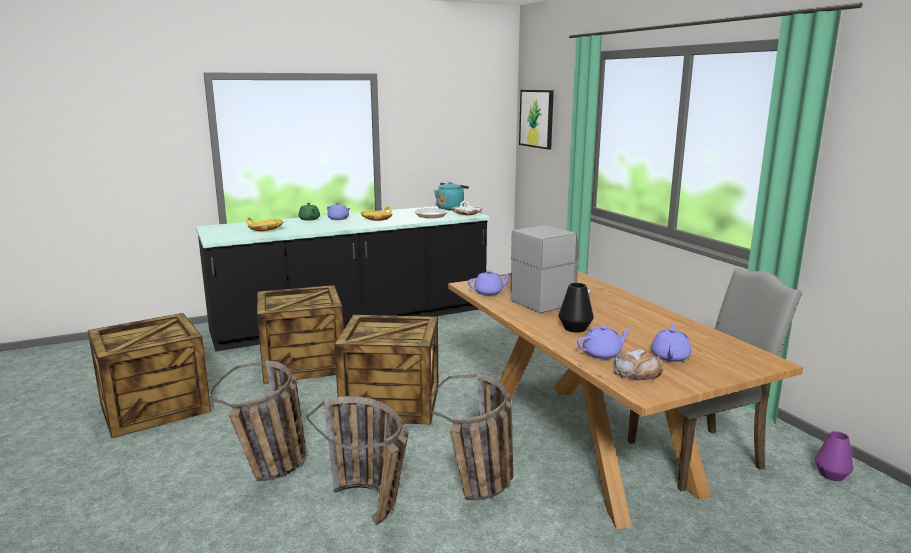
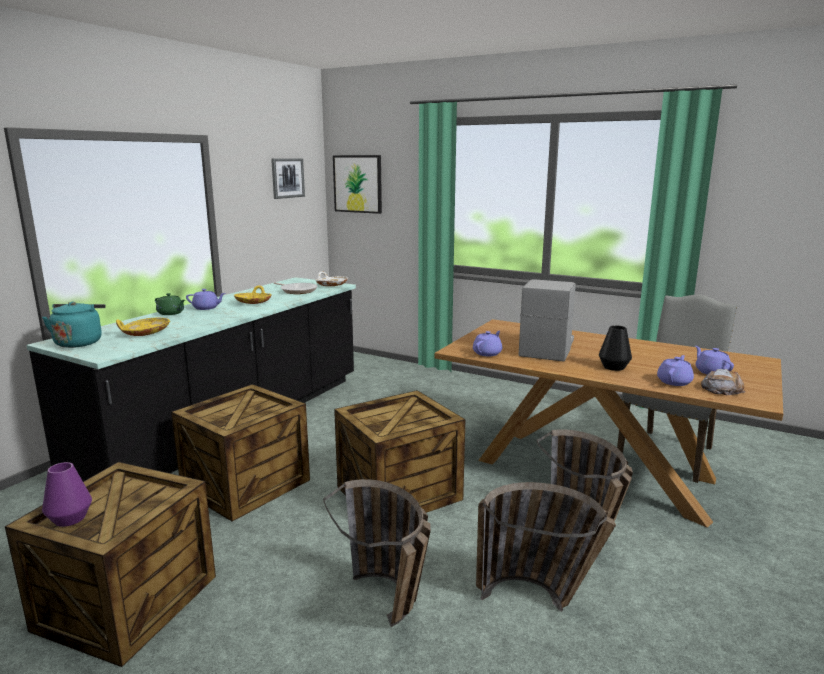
camera: 35 degrees left, 0 degrees up
(451, 208) = (300, 282): turquoise kettle -> turquoise kettle (79, 342)
(466, 111) = (287, 178): none -> picture
(831, 474) = (744, 438): purple vase -> purple vase (70, 518)

